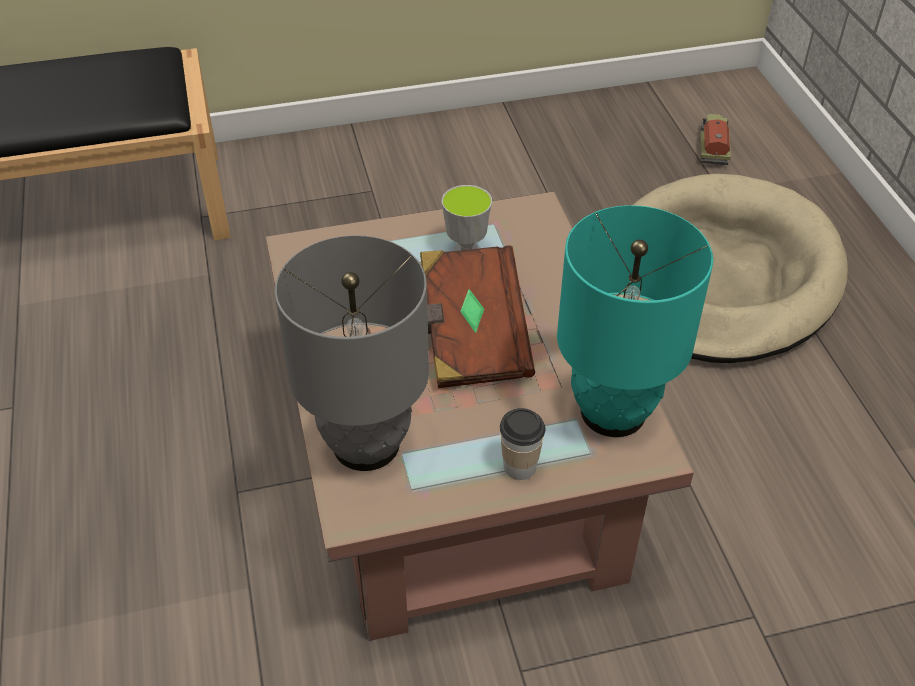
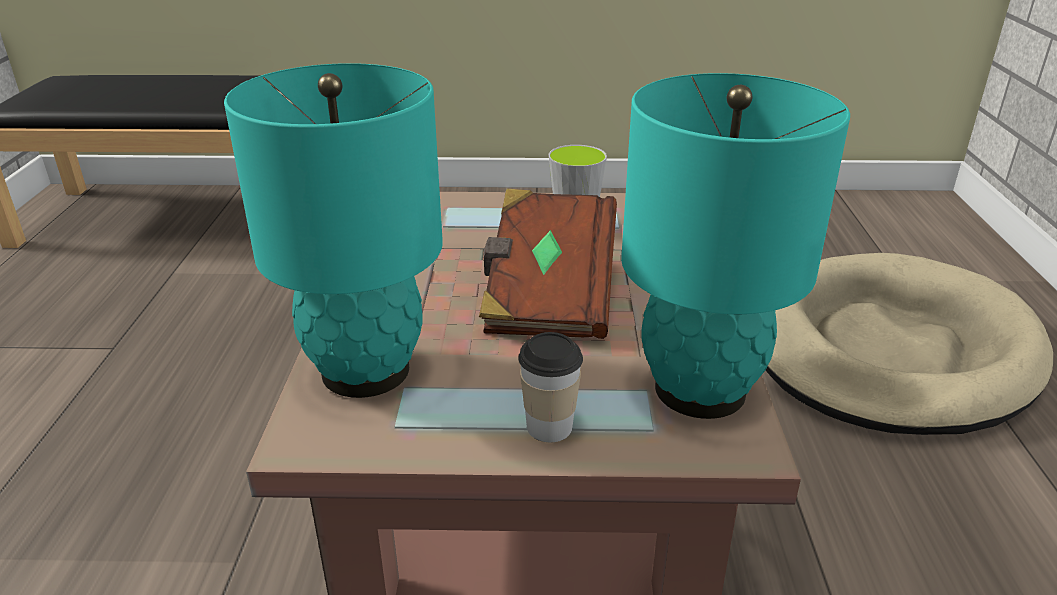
camera: 15 degrees right, 15 degrees down
(365, 445) = (365, 371): grey table lamp -> turquoise table lamp
(712, 147) = (897, 244): toy truck -> none

